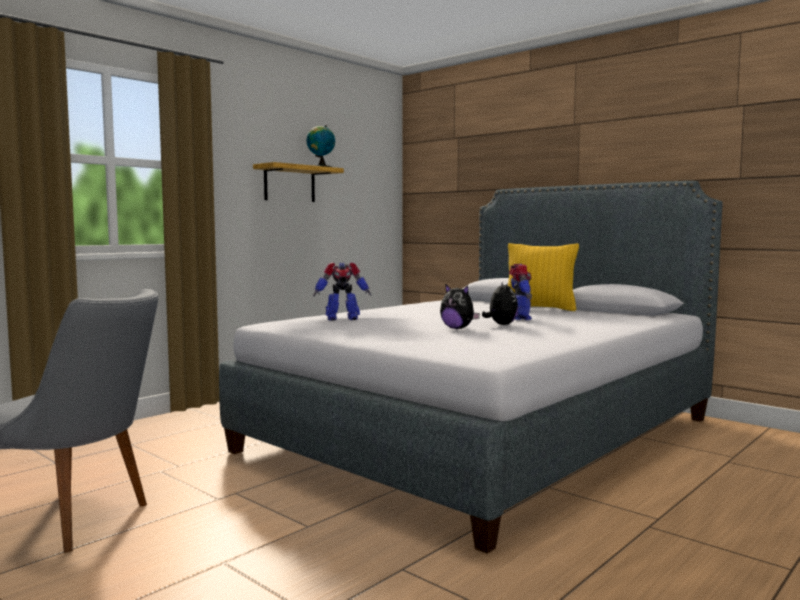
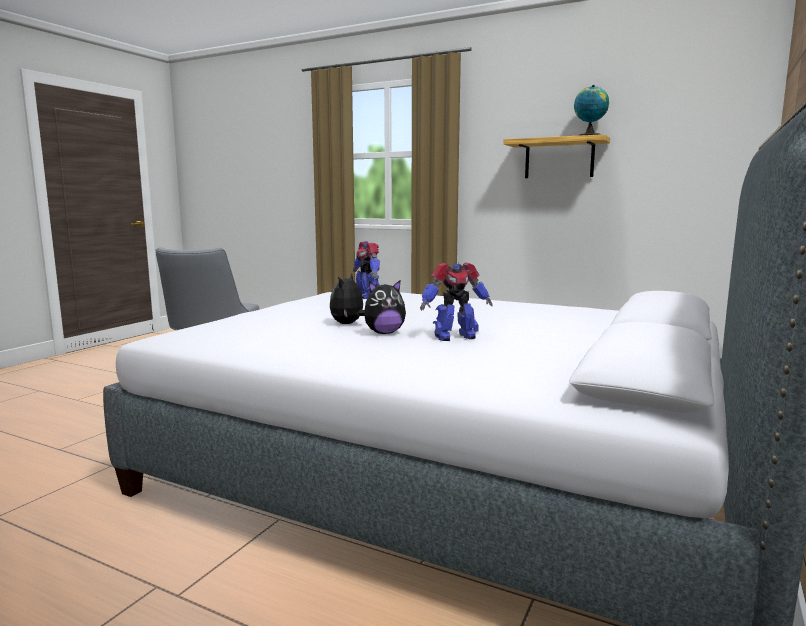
camera: 75 degrees right, 5 degrees up
(540, 308) = (581, 342): yellow pillow -> none

